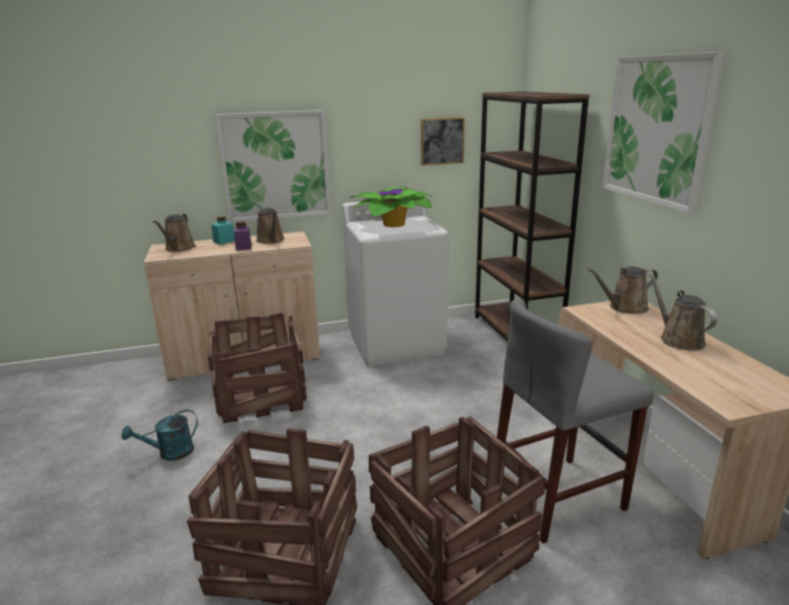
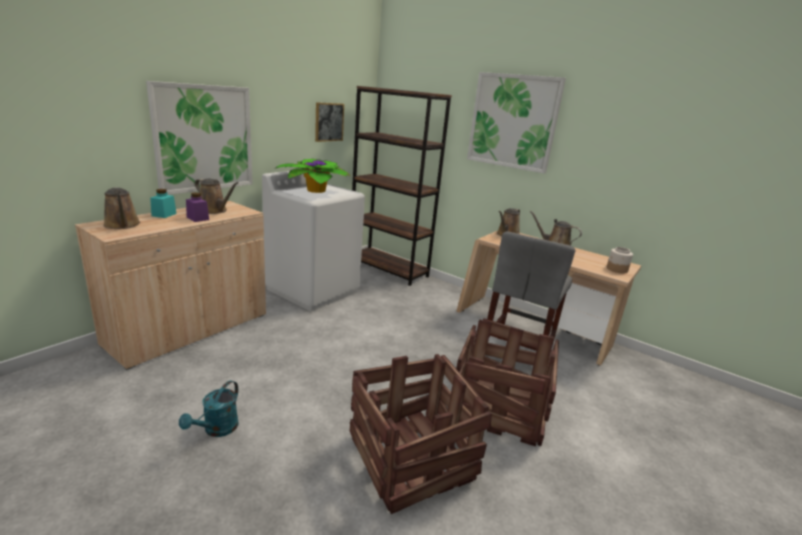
camera: 40 degrees left, 0 degrees up
(262, 395) = (247, 356): crate -> none
(748, 395) = (616, 269): none -> jar

